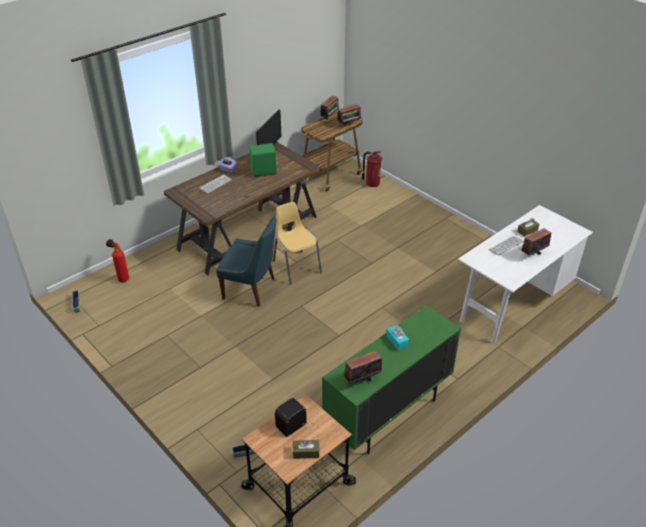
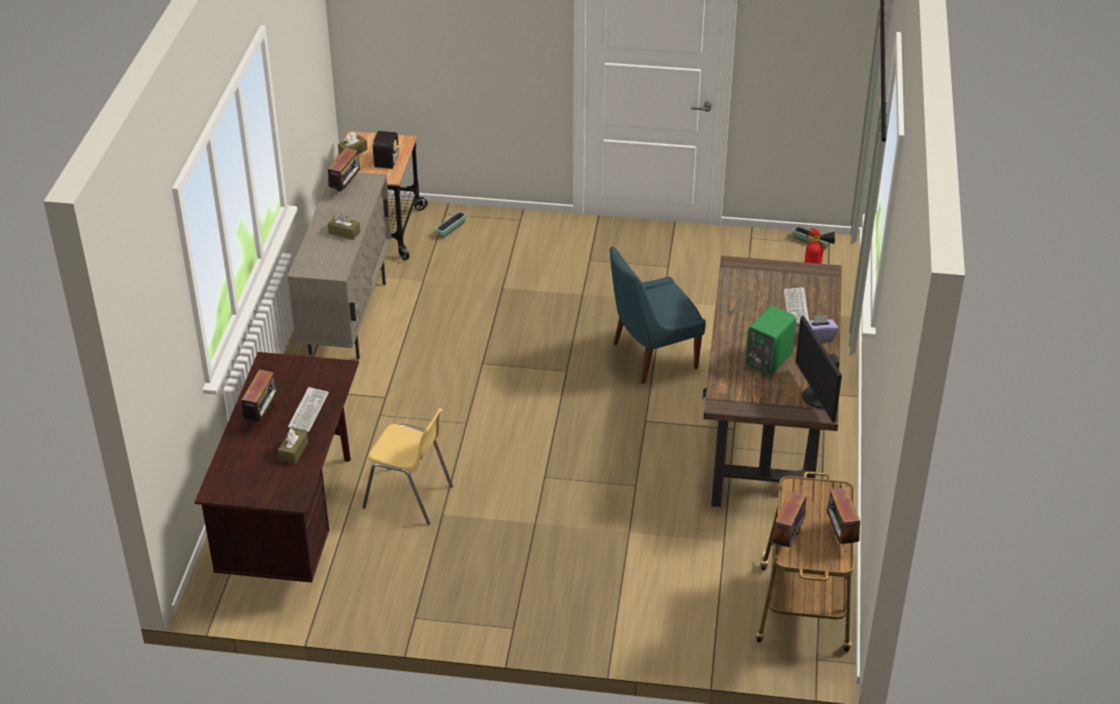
camera: 140 degrees right, 0 degrees up
(296, 267) = (636, 414): yellow chair -> yellow chair (409, 497)
(372, 184) = (711, 631): fire extinguisher -> none
(388, 415) = (348, 318): green cabinet -> beige cabinet
(397, 341) = (344, 232): turquoise tissue box -> brown tissue box
(513, 304) = (292, 523): white desk -> brown desk

